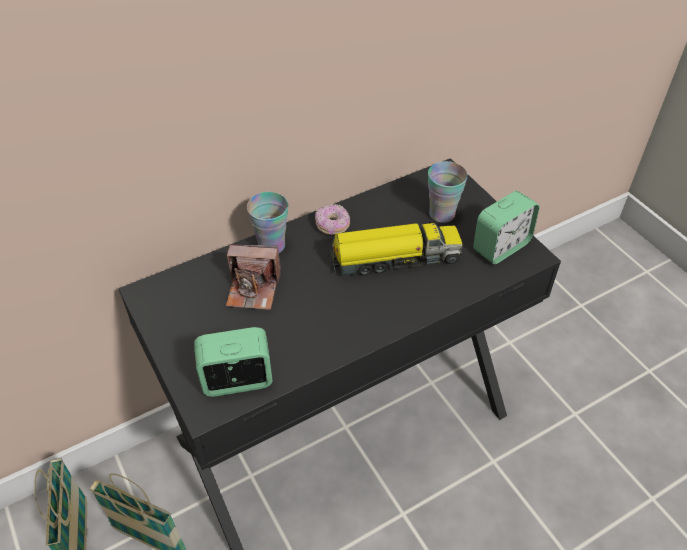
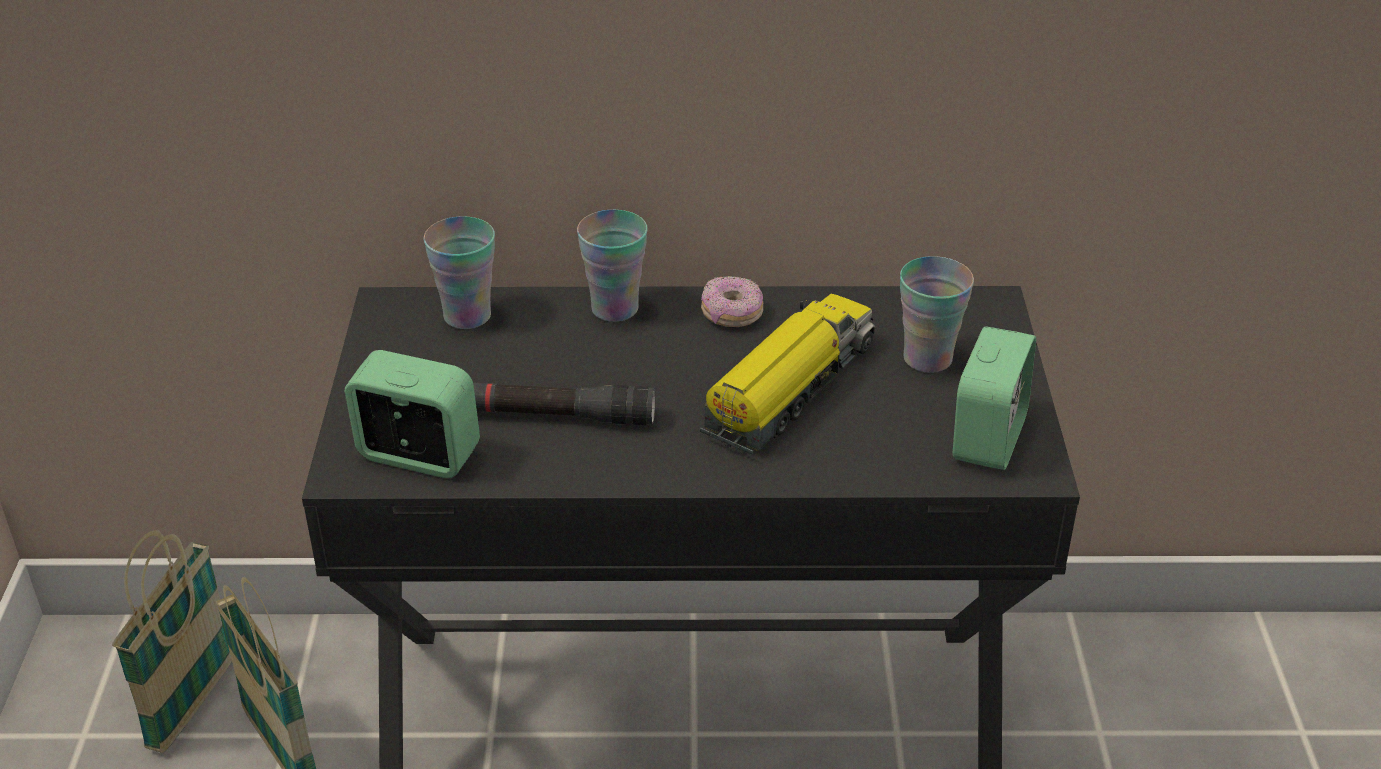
camera: 30 degrees right, 10 degrees down
(196, 282) = (467, 316): none -> cup
(253, 289) = (539, 354): camera -> none
(292, 323) = (557, 416): none -> black flashlight
(393, 258) = (788, 390): toy truck -> toy truck turned 75 degrees counterclockwise
(501, 246) = (988, 438): alarm clock -> alarm clock turned 60 degrees counterclockwise

